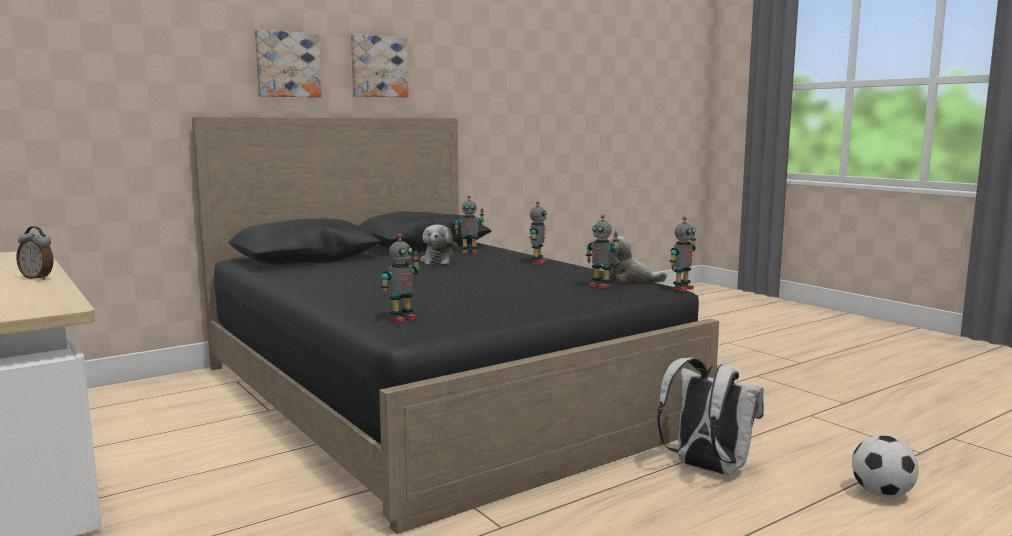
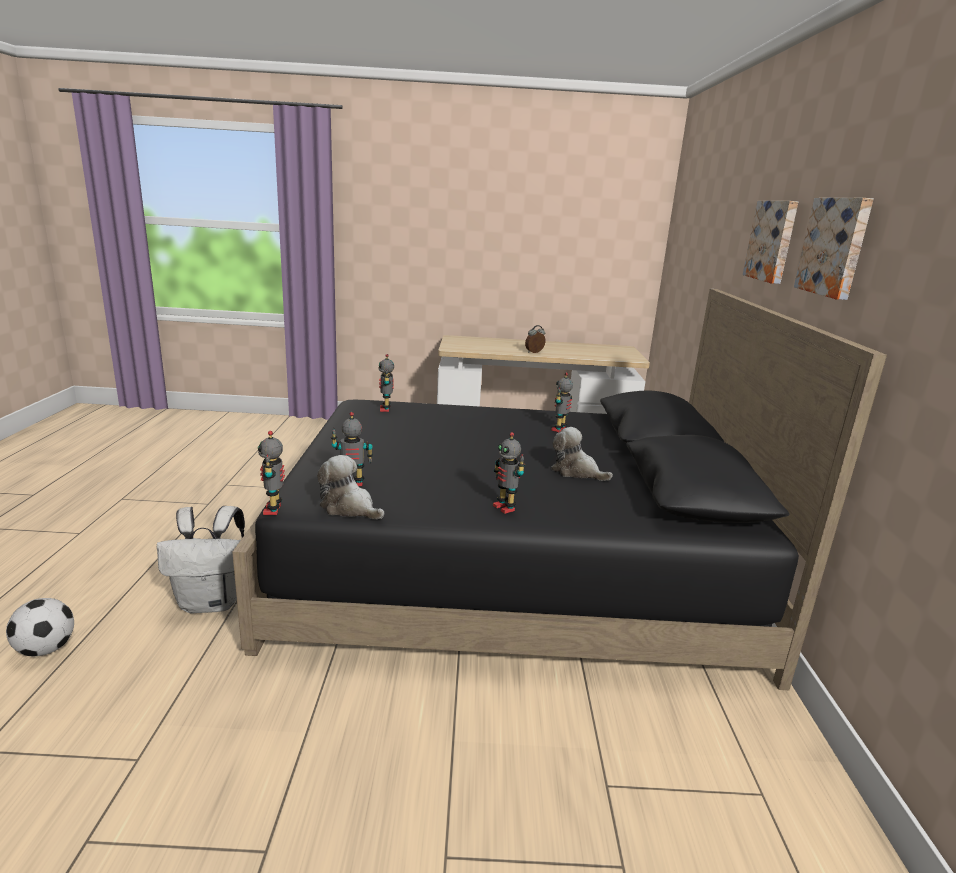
camera: 125 degrees right, 10 degrees up
(469, 252) = (616, 500): toy robot -> toy robot (559, 429)
(630, 279) = (349, 508): plush toy -> plush toy turned 120 degrees counterclockwise

